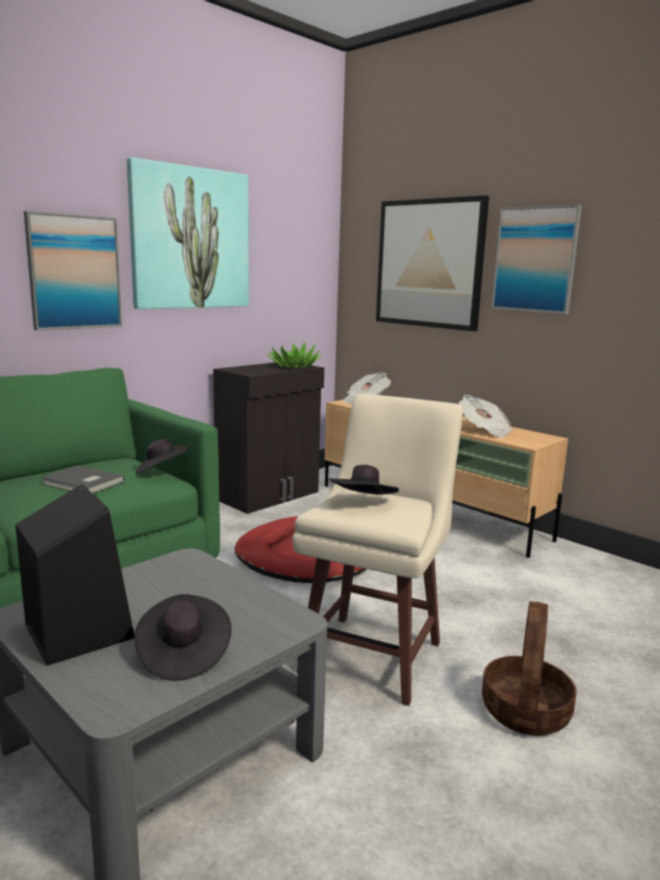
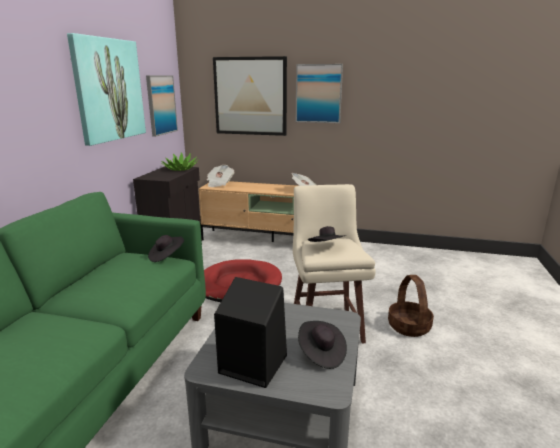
camera: 30 degrees left, 5 degrees up
(74, 272) = (47, 124): picture -> picture (161, 105)
(82, 483) = (129, 277): grey book -> none

